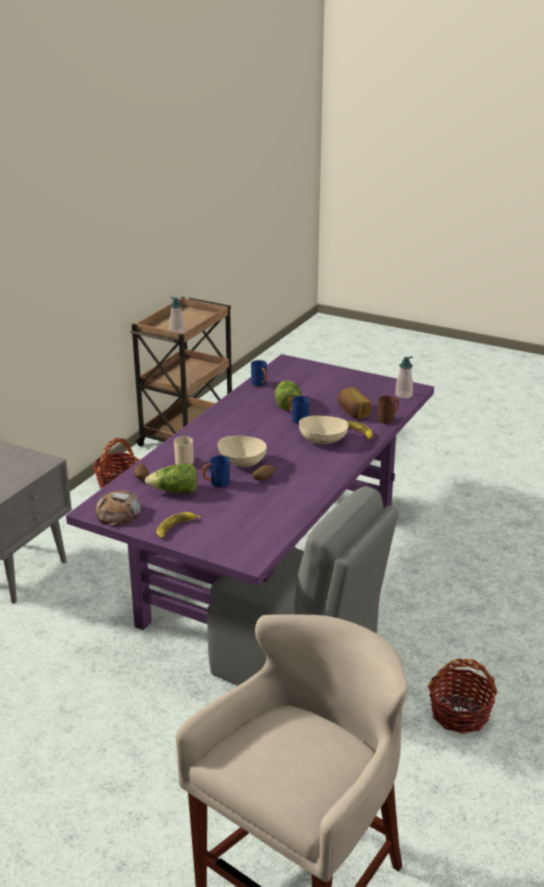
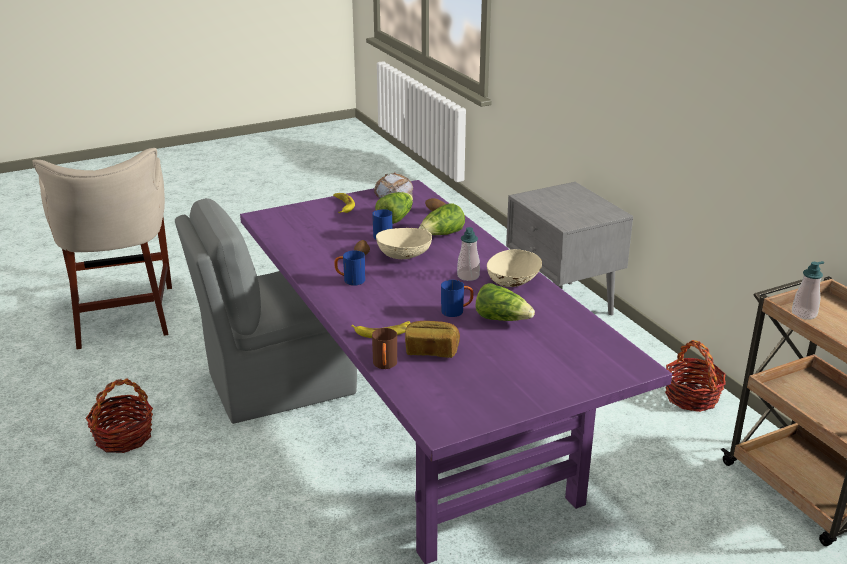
camera: 125 degrees right, 0 degrees up
(185, 461) = (442, 235): beige mug -> lettuce
(260, 384) = (577, 322): blue mug -> blue mug (350, 280)
(323, 440) = (391, 307): beige bowl -> beige bowl (513, 283)
(403, 395) = (433, 408): soap dispenser -> soap dispenser (468, 276)

